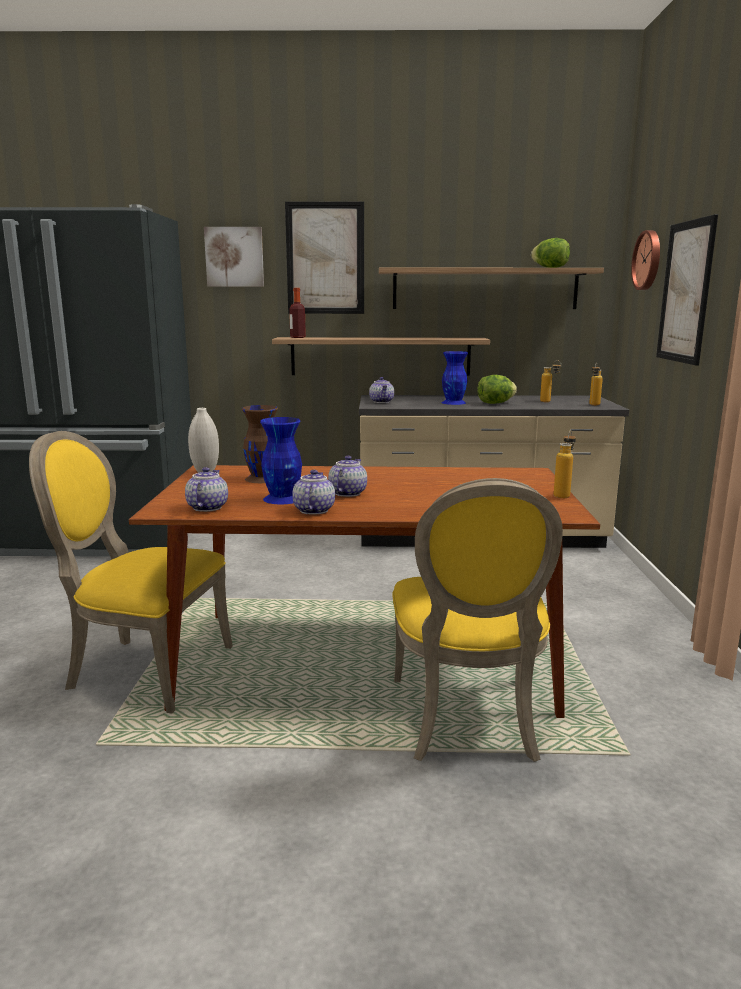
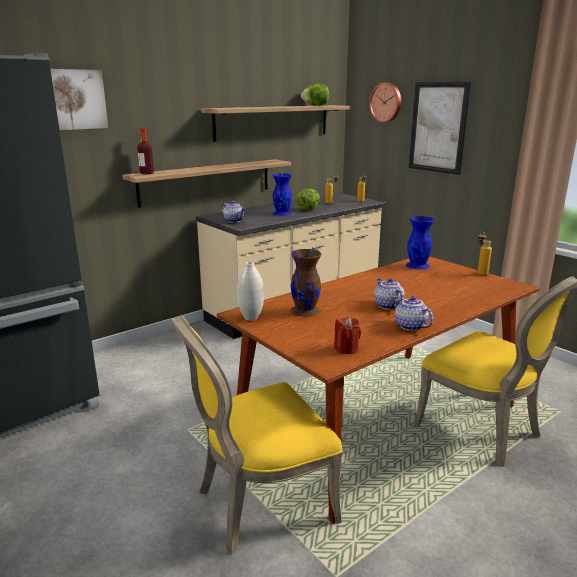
camera: 40 degrees left, 5 degrees up
(206, 507) = (346, 348): teapot -> red candle
(283, 499) = (367, 323): blue vase -> blue vase (418, 265)
(325, 258) = (158, 100): picture -> none

